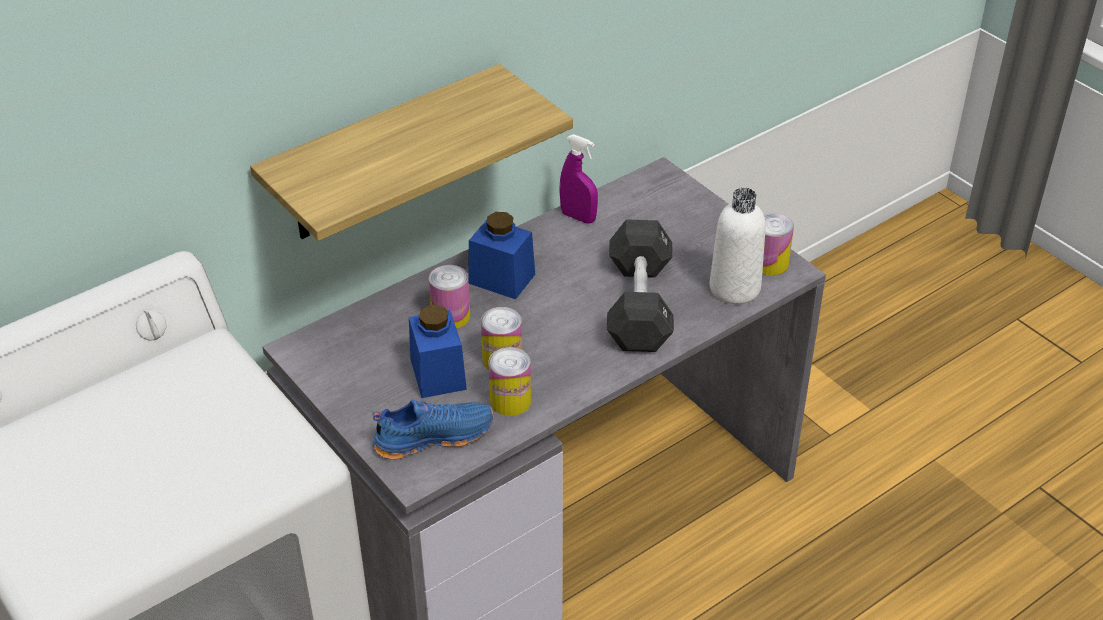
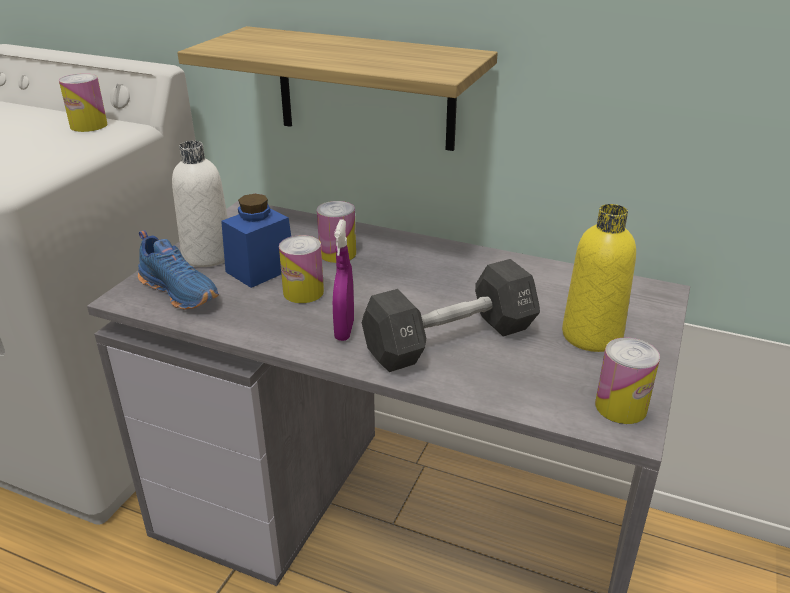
camera: 60 degrees right, 10 degrees down
(501, 279) = (409, 260): blue jar -> none
(510, 401) = (251, 312): can -> can (88, 125)
(578, 217) = (536, 269): purple spray bottle -> purple spray bottle (344, 330)
(687, 235) = (591, 335): none -> yellow bottle
(734, 288) = (546, 394): white bottle -> white bottle (208, 256)

